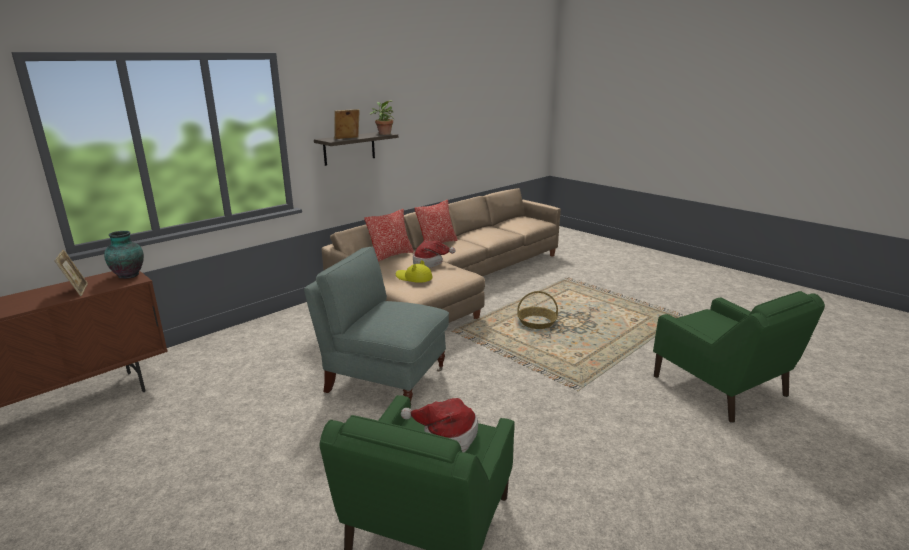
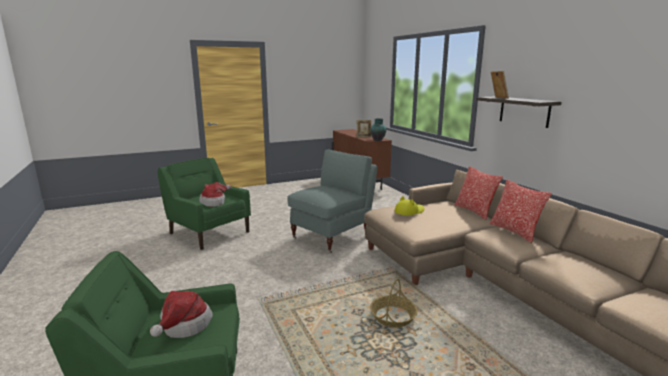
camera: 110 degrees right, 5 degrees down
(383, 134) = (539, 101): potted plant -> none
(429, 263) = (446, 220): hat -> hat (183, 325)

